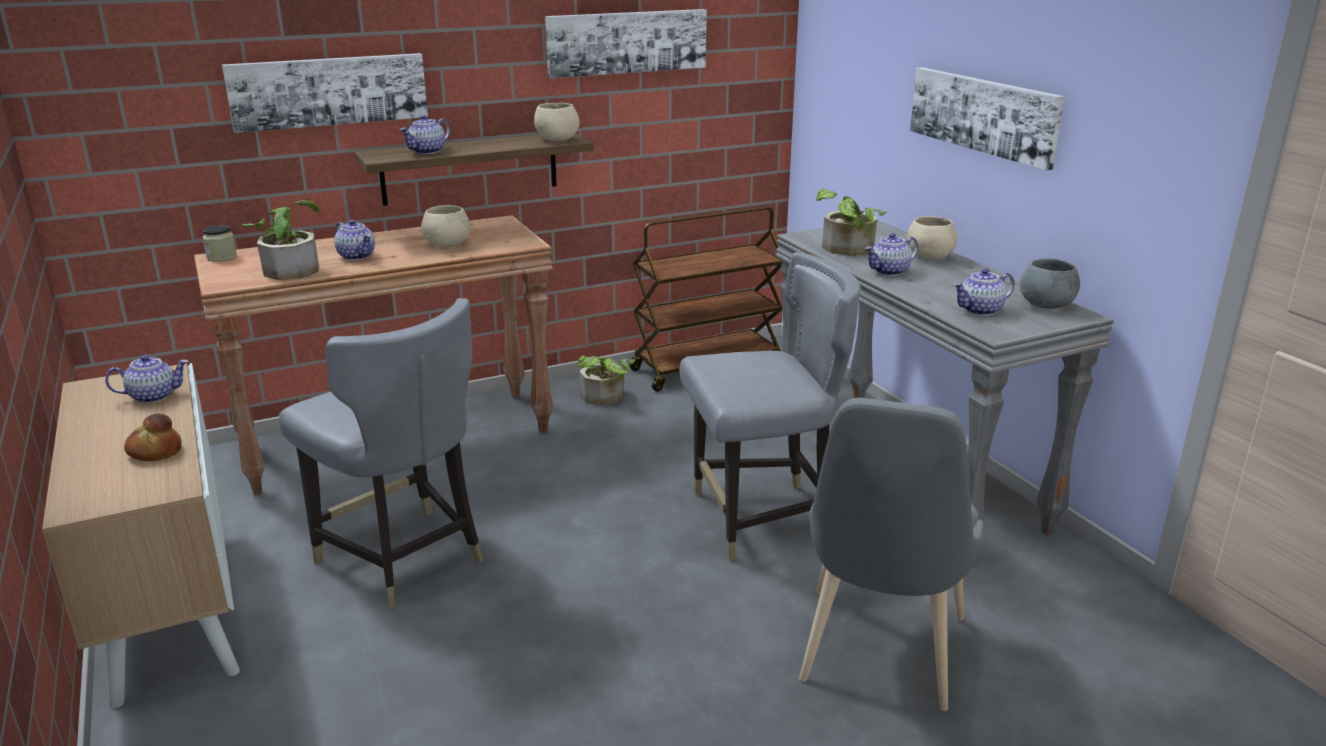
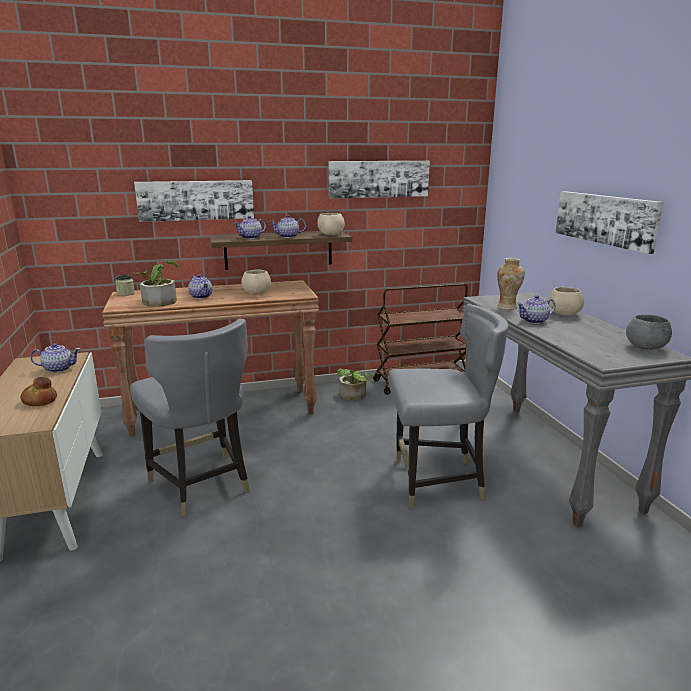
camera: 10 degrees right, 5 degrees down
(846, 250) = (507, 307): potted plant -> vase
(878, 657) = (504, 592): grey chair -> none
(980, 310) = (595, 348): teapot -> teapot (288, 236)

